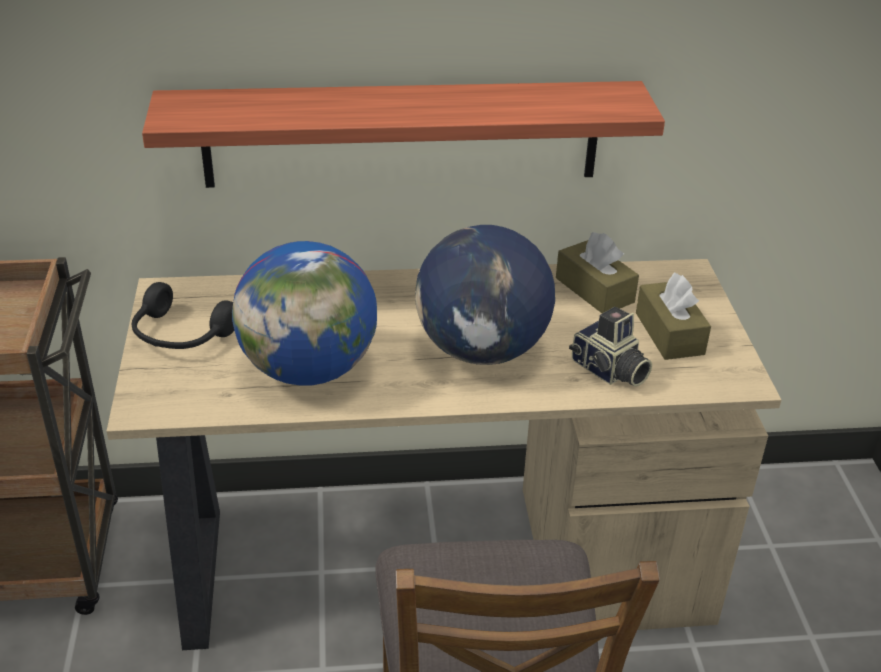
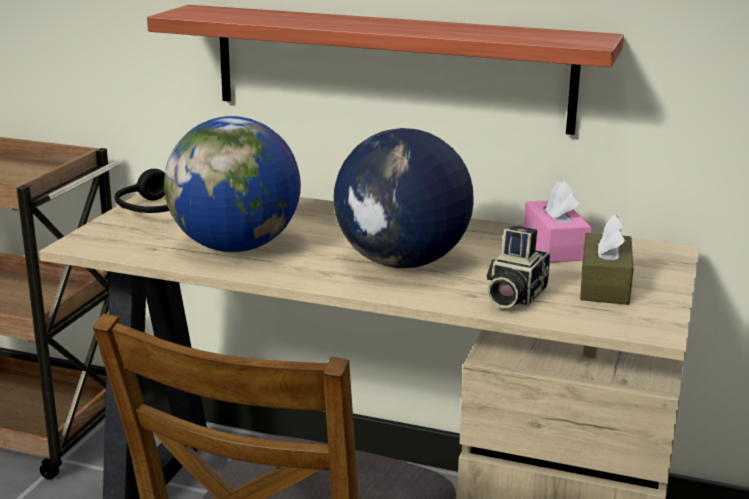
camera: 25 degrees right, 15 degrees down
(594, 290) = (555, 246): brown tissue box -> pink tissue box
(608, 371) = (513, 297): camera -> camera turned 45 degrees clockwise

